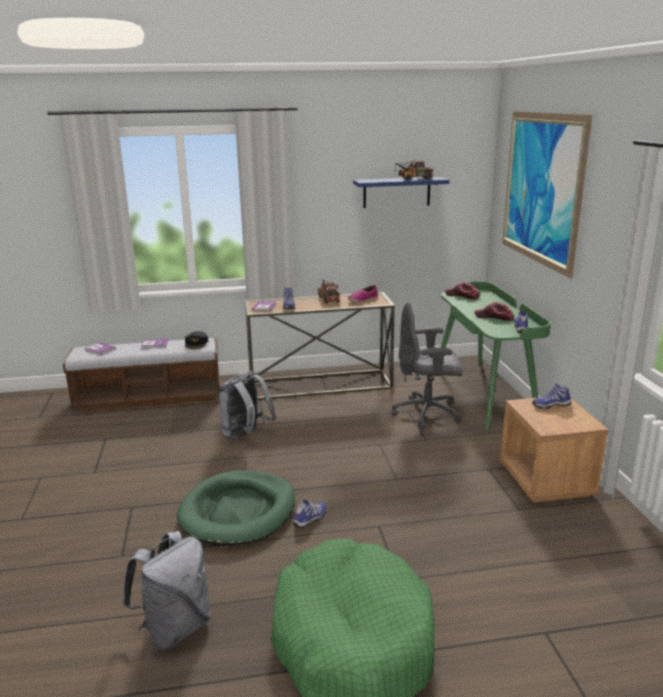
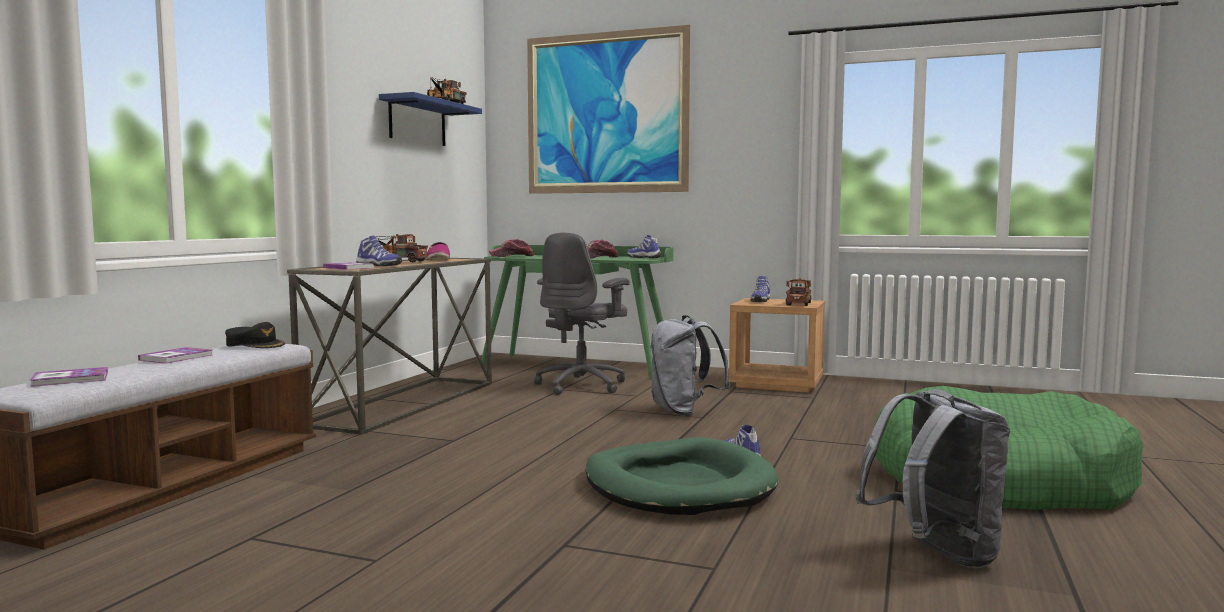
camera: 60 degrees left, 15 degrees down
(246, 435) = (465, 452): grey backpack -> grey backpack (684, 412)
(559, 423) = (799, 303): none -> toy truck

